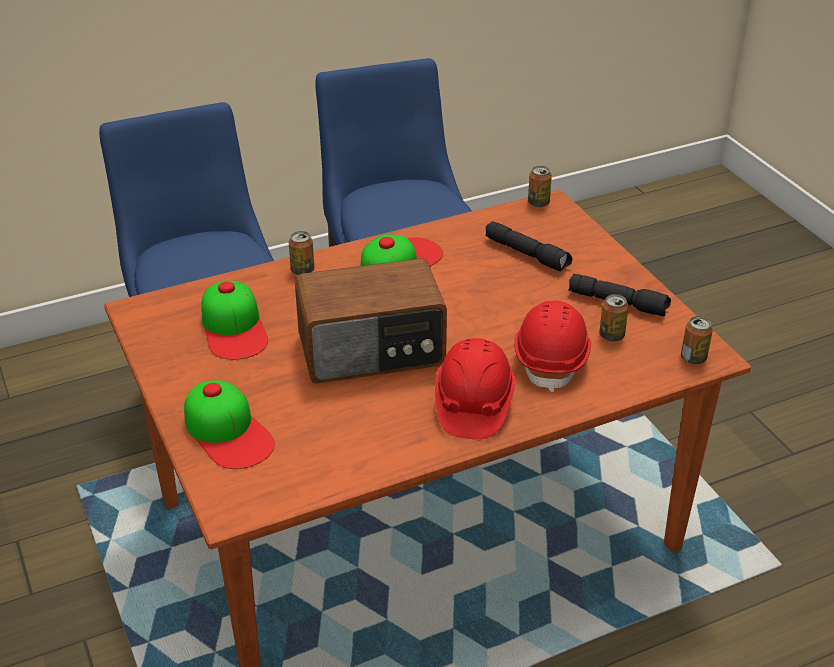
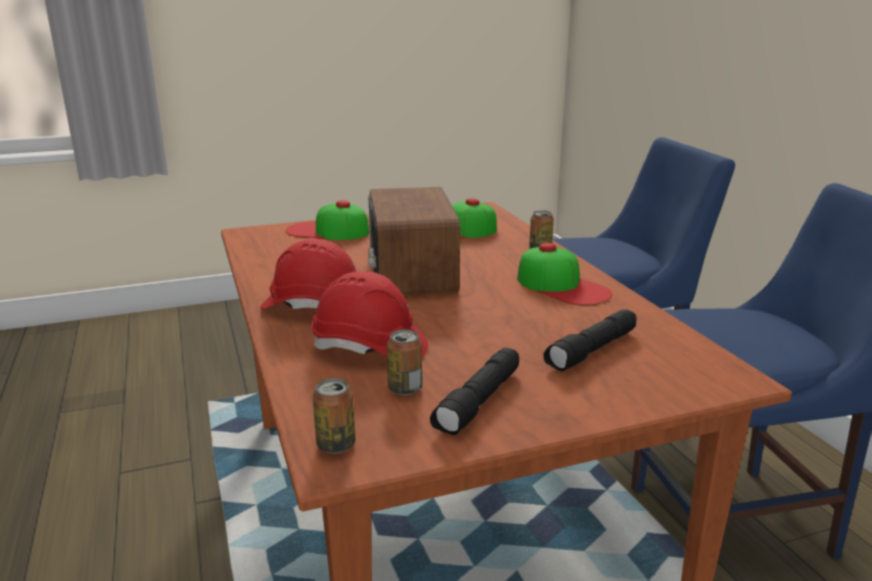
camera: 95 degrees right, 15 degrees down
(228, 431) = (327, 231): cap -> cap turned 45 degrees clockwise
(538, 203) = (733, 369): can -> none

